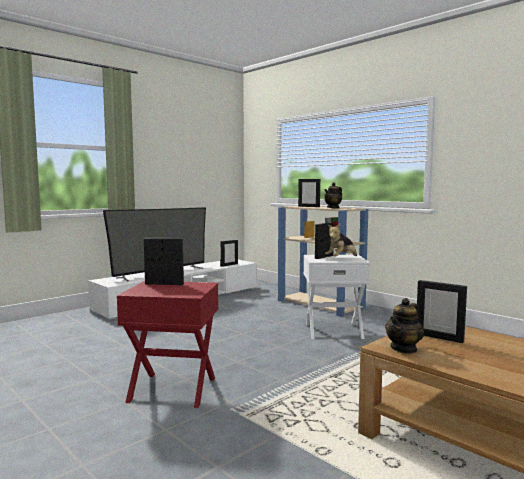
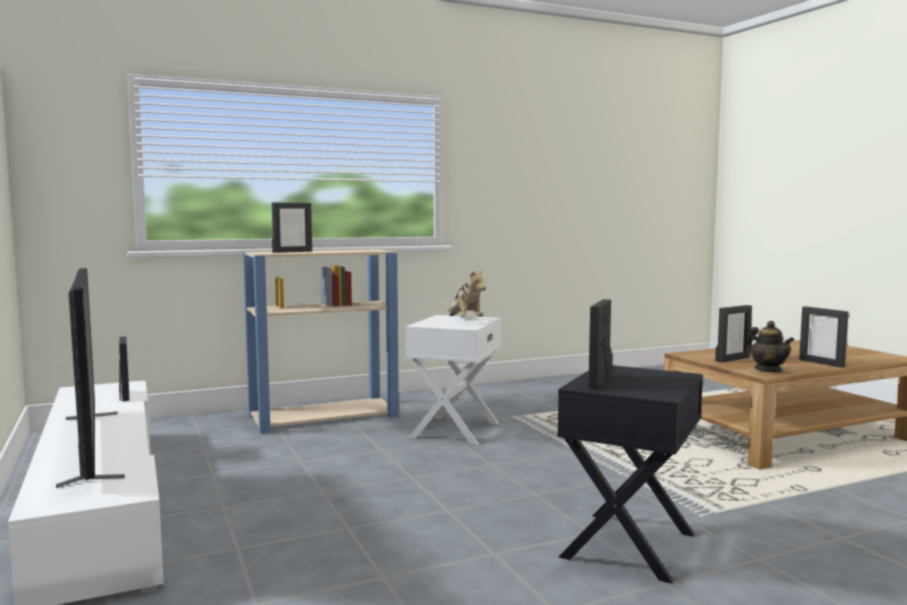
camera: 70 degrees left, 0 degrees up
(172, 390) = (631, 546): red side table -> black side table
(324, 257) = (441, 323): picture frame -> picture frame (822, 363)
(333, 208) = (346, 251): teapot -> none

